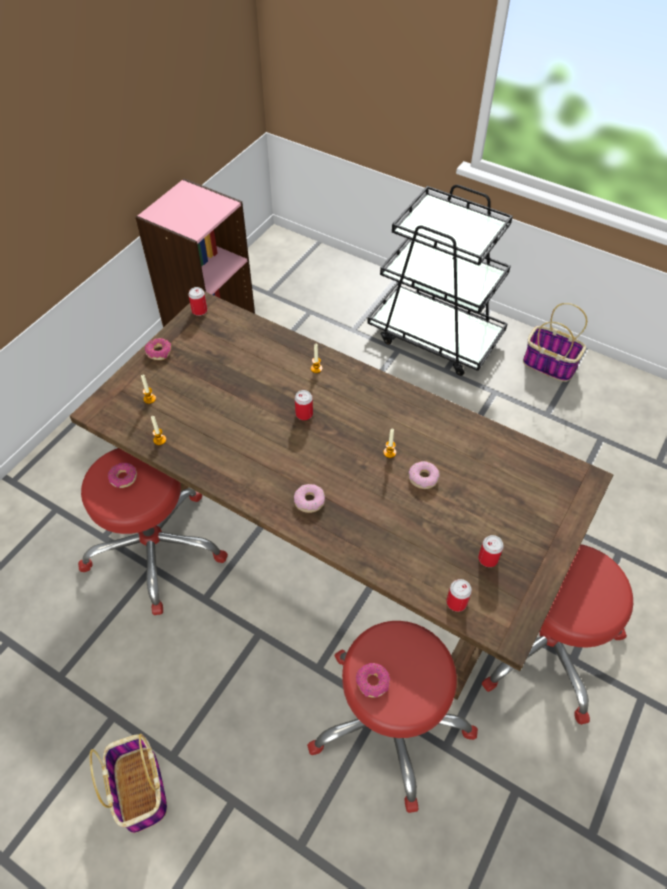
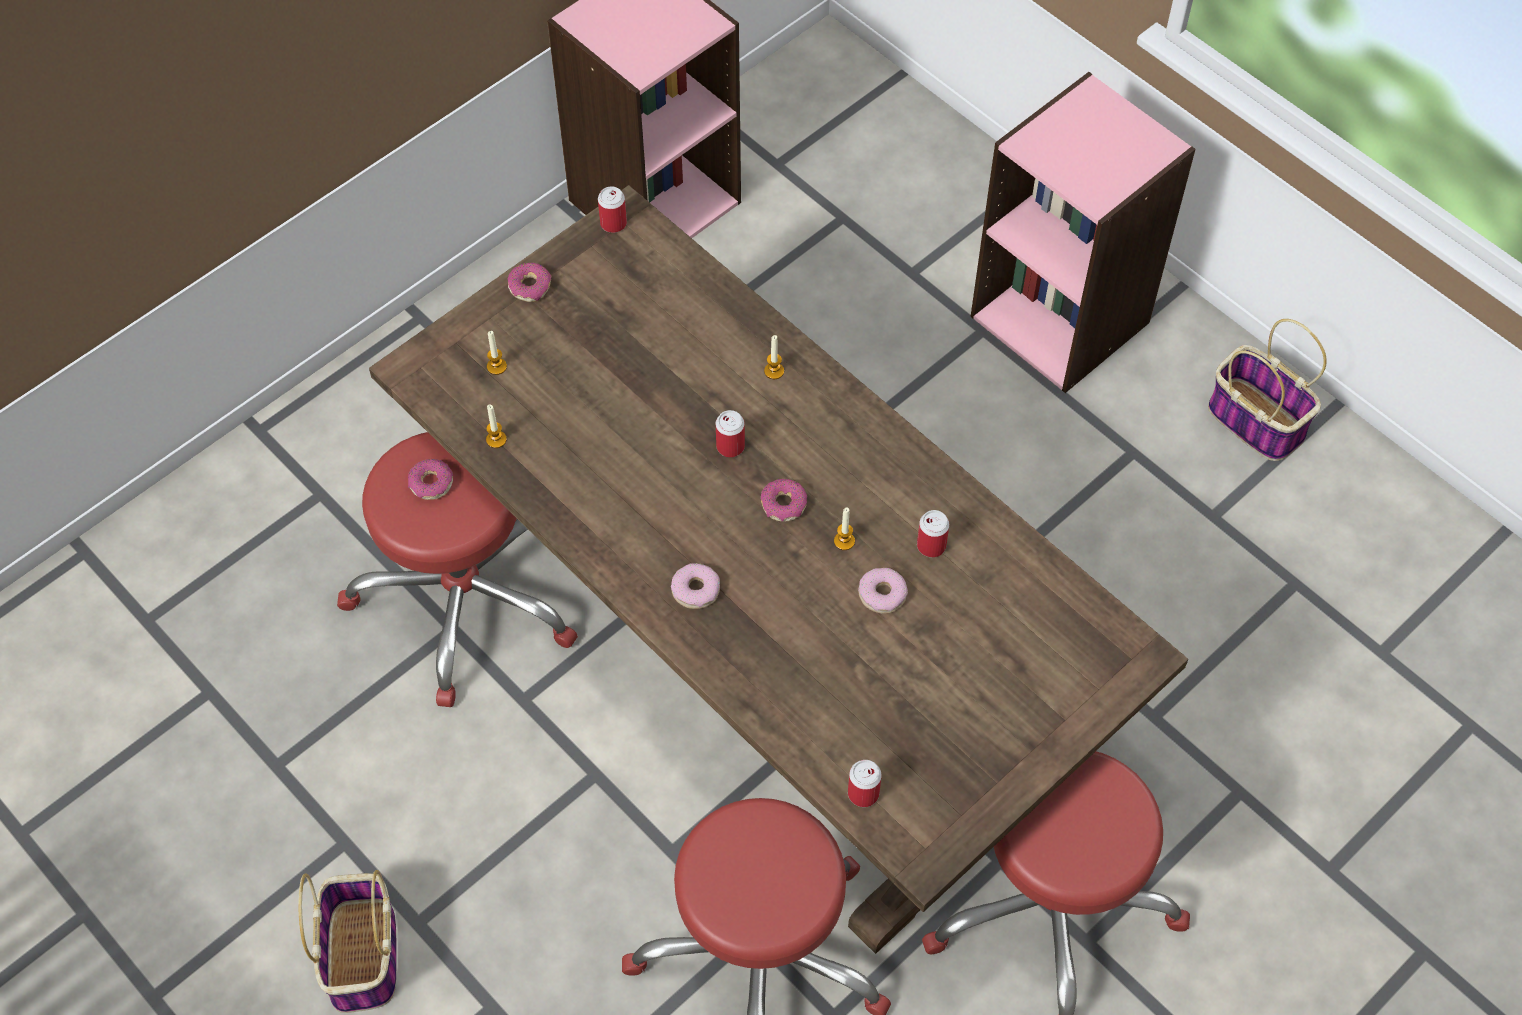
camera: 15 degrees right, 5 degrees up
(372, 682) = (715, 878): donut -> donut (783, 505)
(435, 336) = (1061, 318): black cart -> pink bookcase
(488, 559) = (934, 742): can -> can (931, 545)

